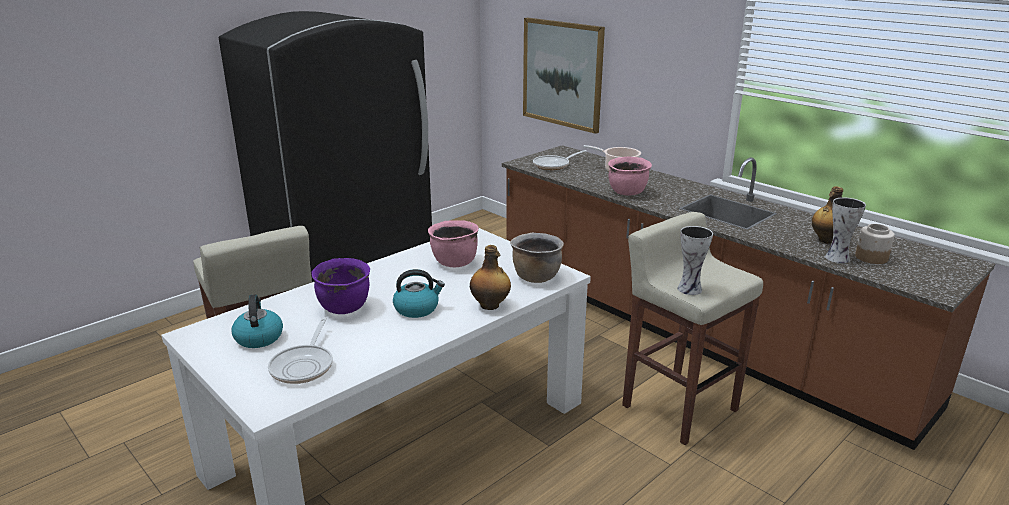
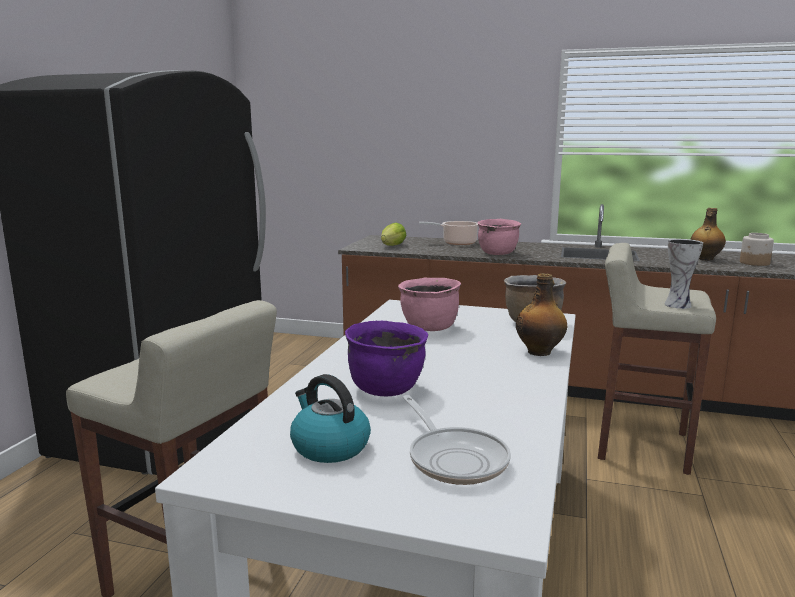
camera: 30 degrees left, 10 degrees down
(417, 308) = (472, 371): kettle -> none
(554, 165) = (393, 246): frying pan -> lettuce
(562, 74) = (354, 165): picture -> none
(837, 258) = (738, 266): vase -> none

